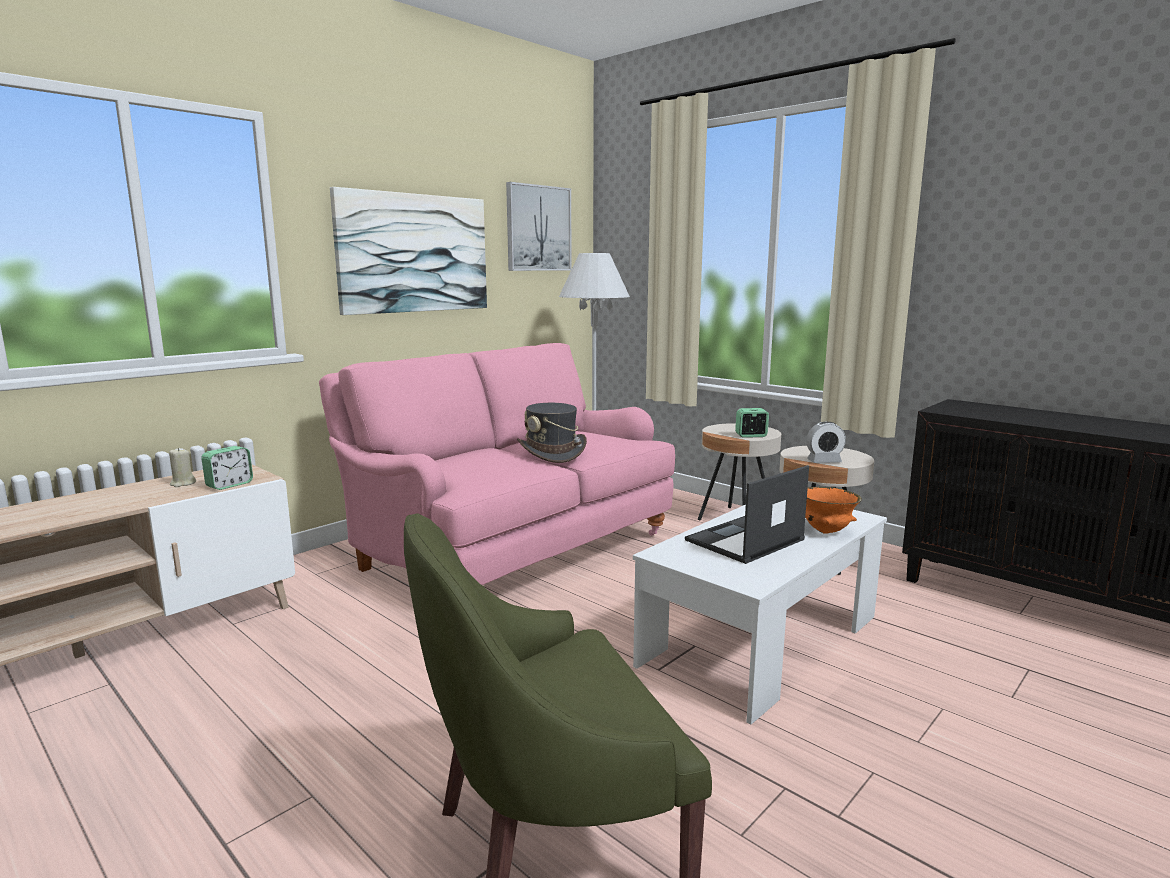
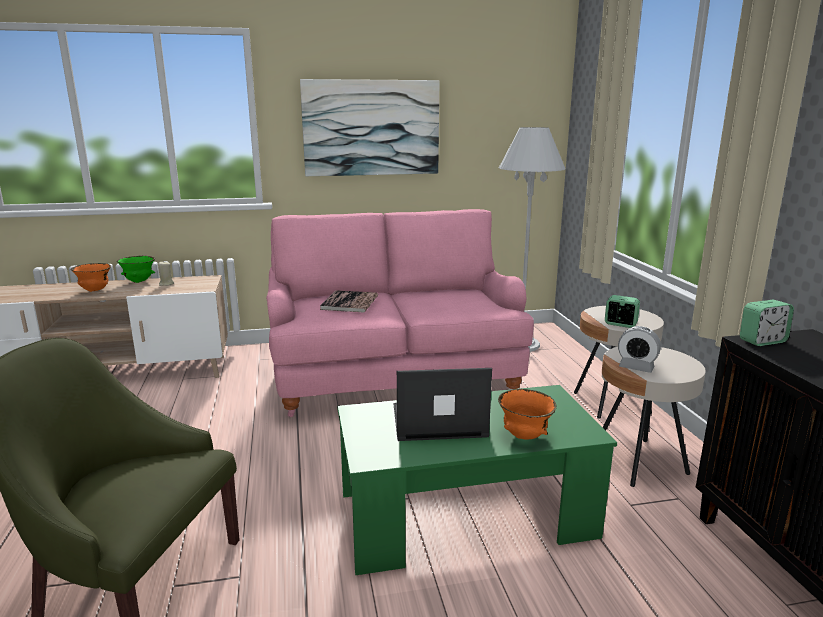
camera: 35 degrees right, 5 degrees up
(68, 511) = (95, 291): none -> orange bowl
(125, 489) = (139, 282): none -> green bowl
(229, 485) = (183, 290): alarm clock -> alarm clock (762, 341)
(489, 459) = (350, 302): none -> book
(538, 228) = (502, 102): picture -> none
(552, 453) = (409, 306): grey hat -> none
(761, 640) = (466, 515): white coffee table -> green coffee table

